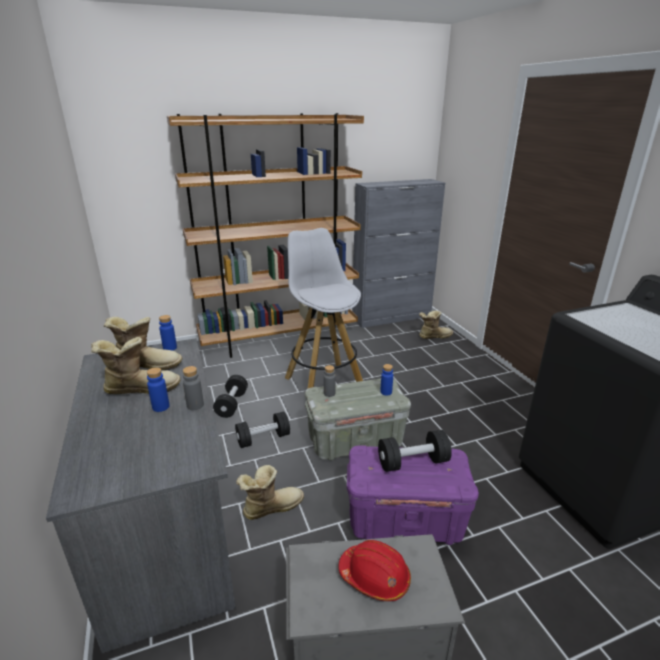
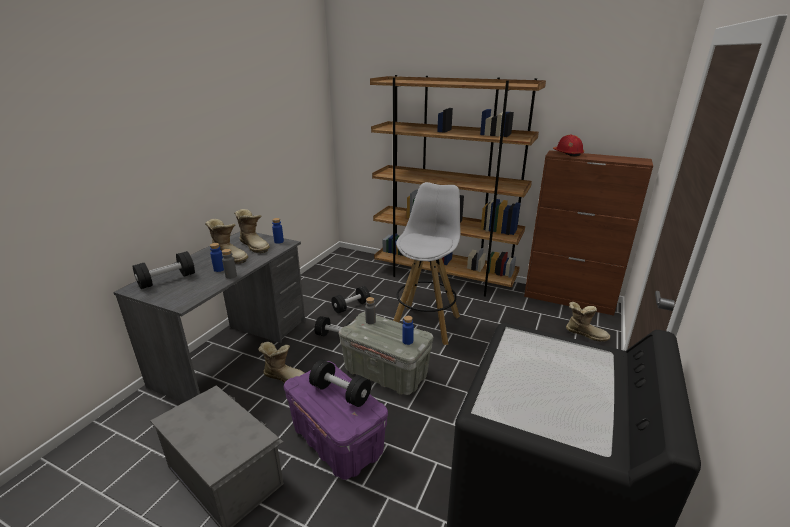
camera: 45 degrees right, 0 degrees up
(110, 455) = (167, 280): none -> black dumbbell
(375, 577) = (216, 429): red hard hat -> red hard hat (567, 154)
(392, 317) = (569, 299): grey cabinet -> brown cabinet

